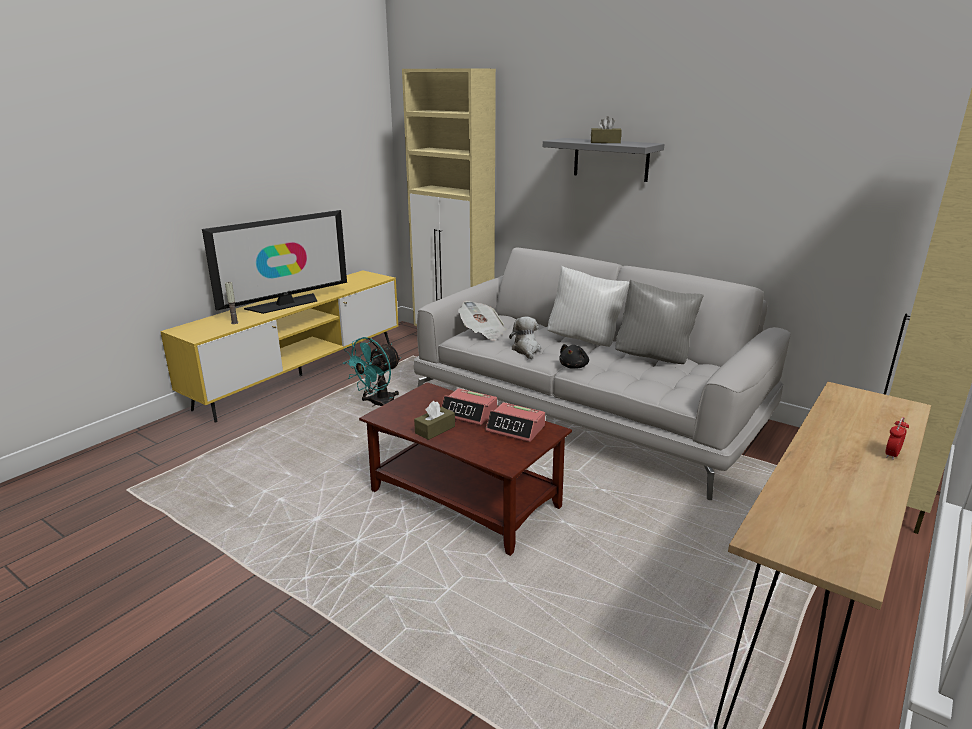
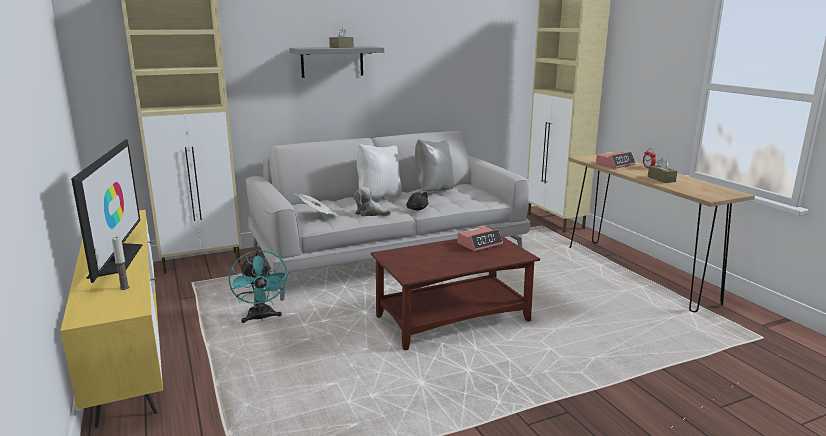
camera: 60 degrees left, 5 degrees down
(435, 430) = (455, 264): brown tissue box -> brown tissue box (661, 179)
(469, 413) = (441, 250): alarm clock -> alarm clock (615, 164)

